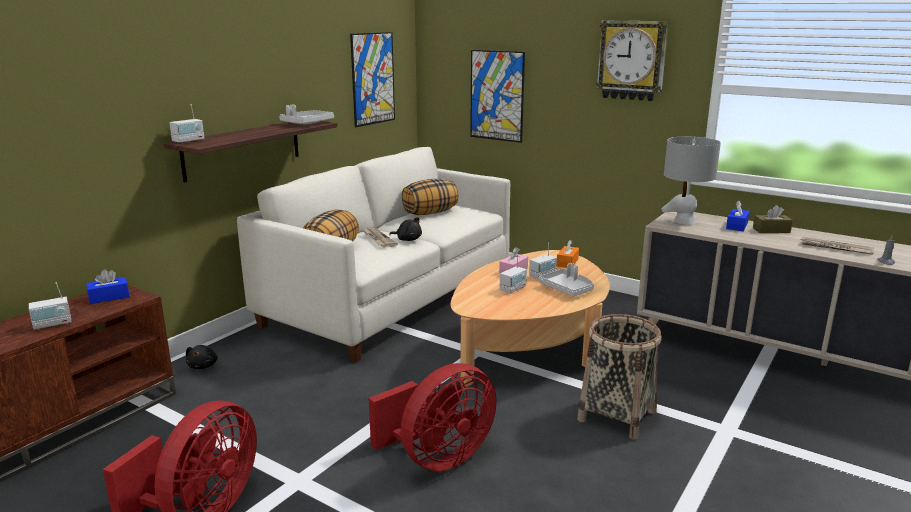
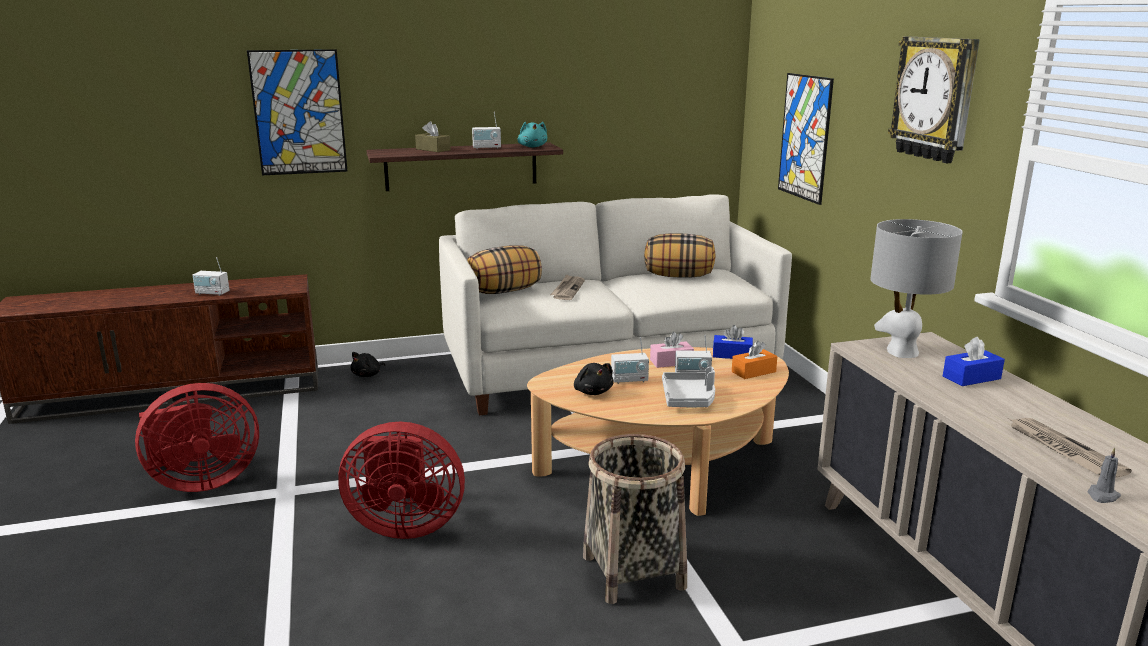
camera: 40 degrees right, 0 degrees up
(109, 297) = (277, 283): blue tissue box -> blue tissue box (732, 355)
(188, 141) = (386, 150): radio -> radio (487, 148)
(307, 123) = (532, 147): grey tray -> turquoise plush toy
(373, 79) = (664, 103): picture -> picture (299, 112)
(408, 239) = (598, 297): black plush toy -> black plush toy (593, 391)
(771, 230) = (1015, 398): brown tissue box -> brown tissue box (433, 149)

